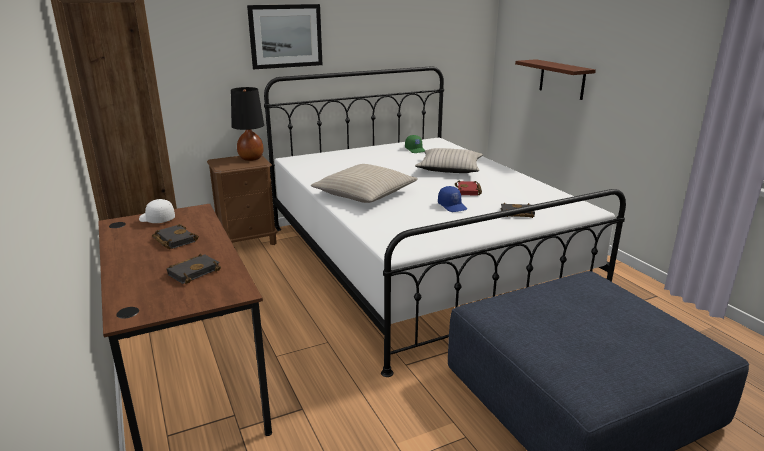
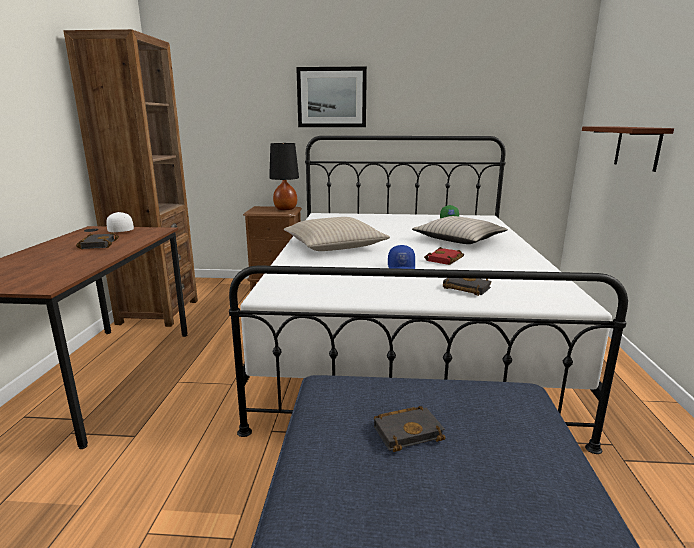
camera: 30 degrees right, 5 degrees down
(194, 271) = (57, 266): black book -> black book (408, 431)

